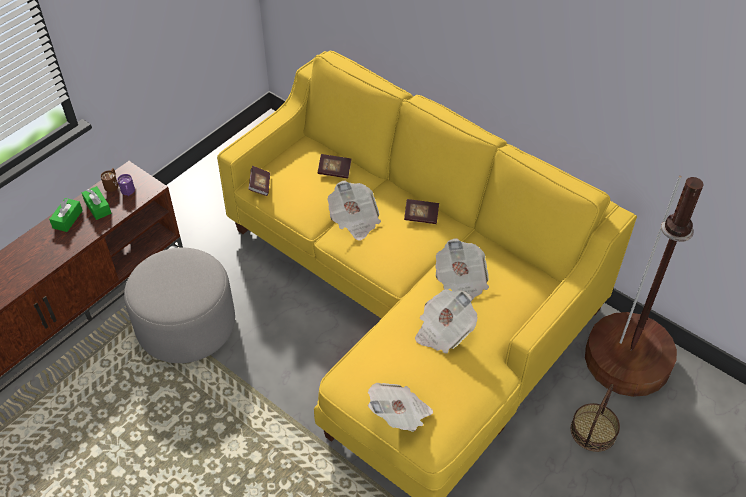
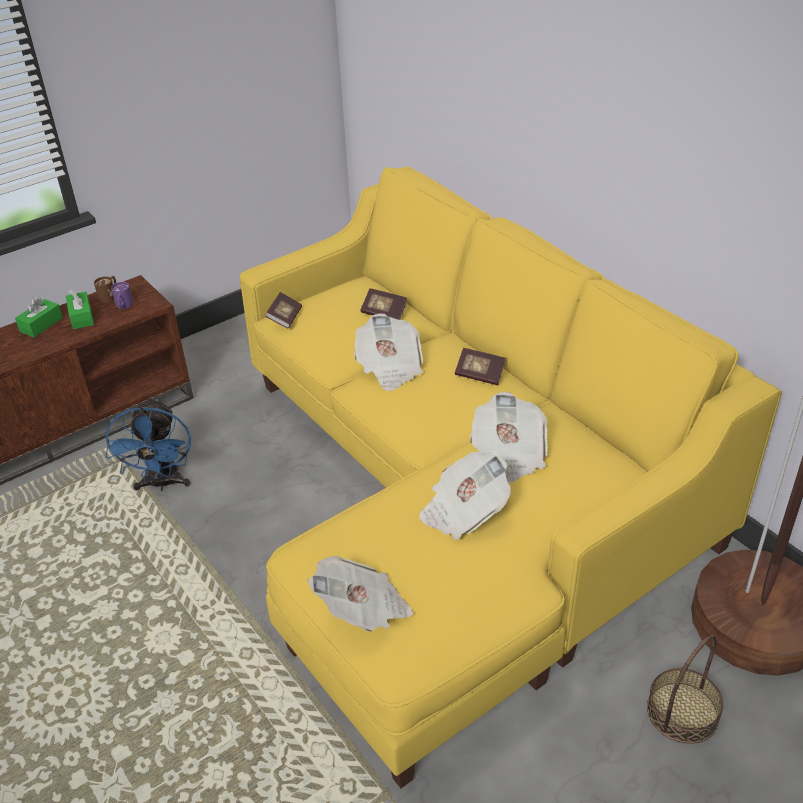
camera: 15 degrees right, 10 degrees down
(186, 325) = (162, 484): grey ottoman -> blue fan

